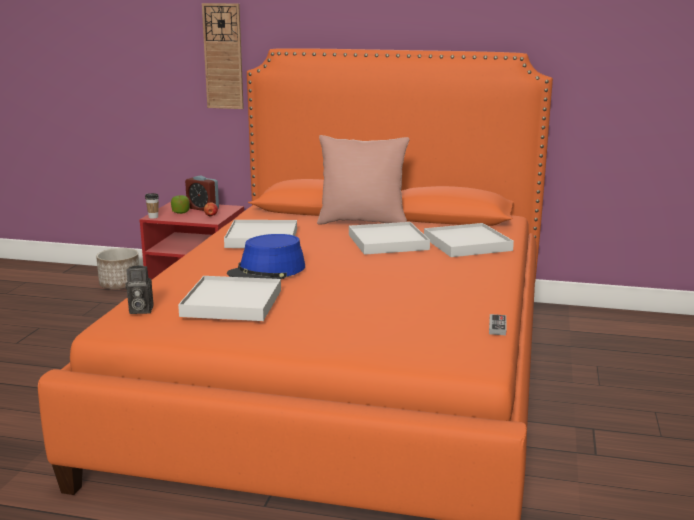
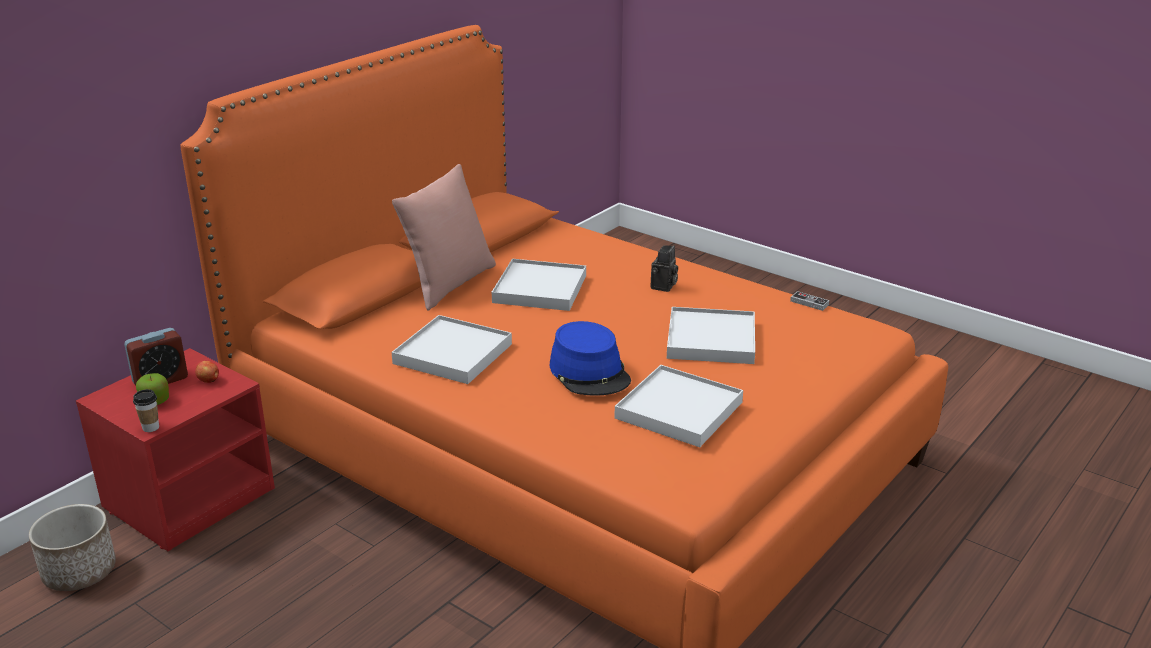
camera: 65 degrees left, 10 degrees up
(139, 310) = (658, 470): camera -> camera (663, 287)
(223, 56) = (119, 135): wall clock -> none
(467, 244) = (585, 254): white tray -> white tray (711, 340)

